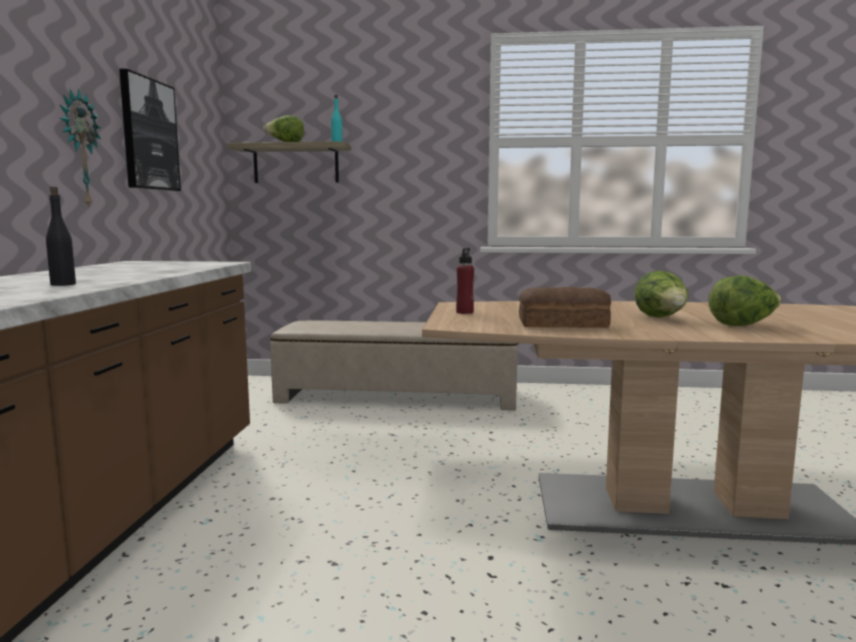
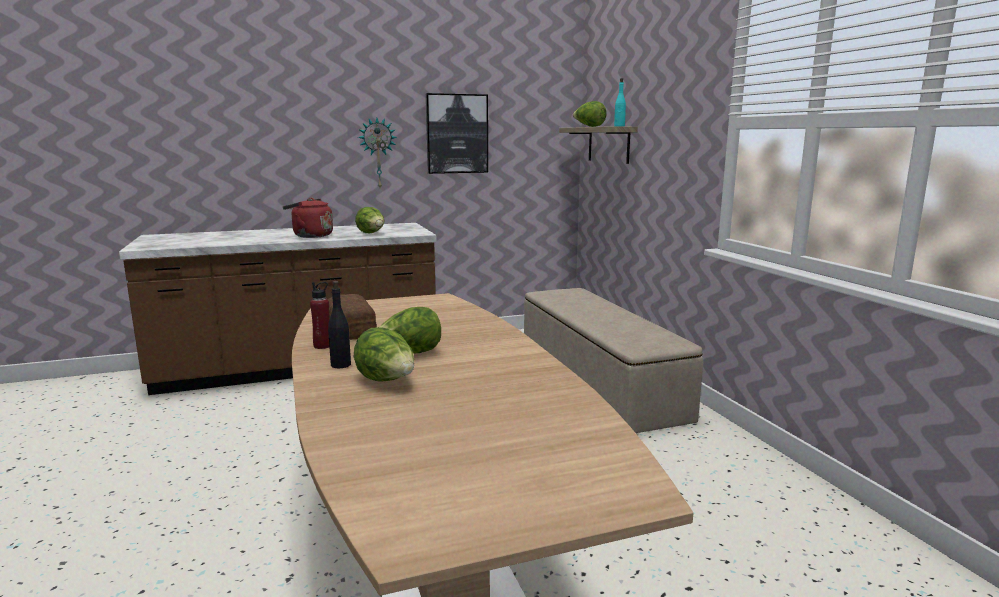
camera: 65 degrees right, 5 degrees up
(63, 284) = (264, 238): black bottle -> black bottle (341, 365)
(115, 276) = (310, 236): none -> red kettle
(177, 267) = (371, 233): none -> lettuce
(465, 312) = (393, 304): red bottle -> red bottle (322, 346)

